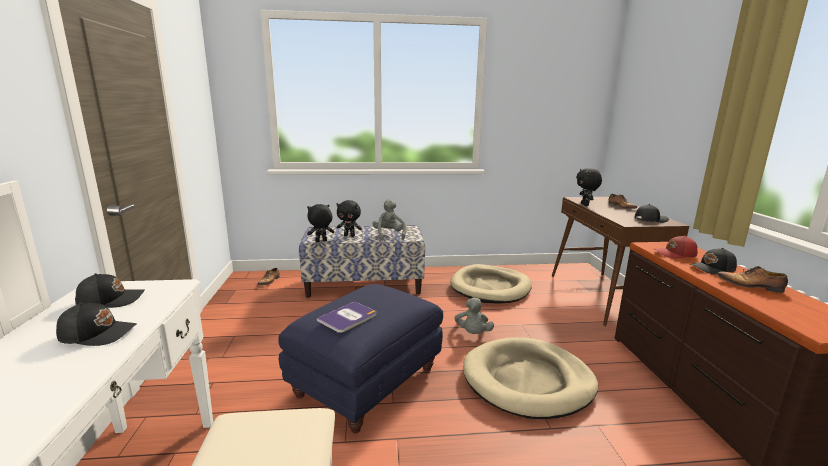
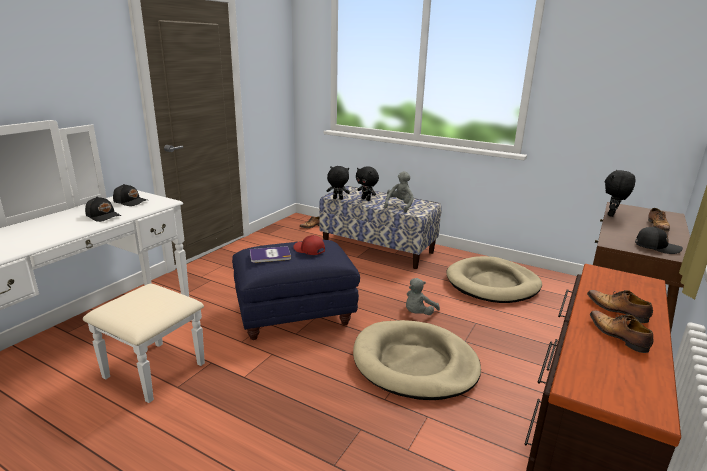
camera: 35 degrees right, 5 degrees up
(675, 254) = (608, 287): red cap -> red cap (309, 250)
(713, 269) = (617, 311): black cap -> shoe

